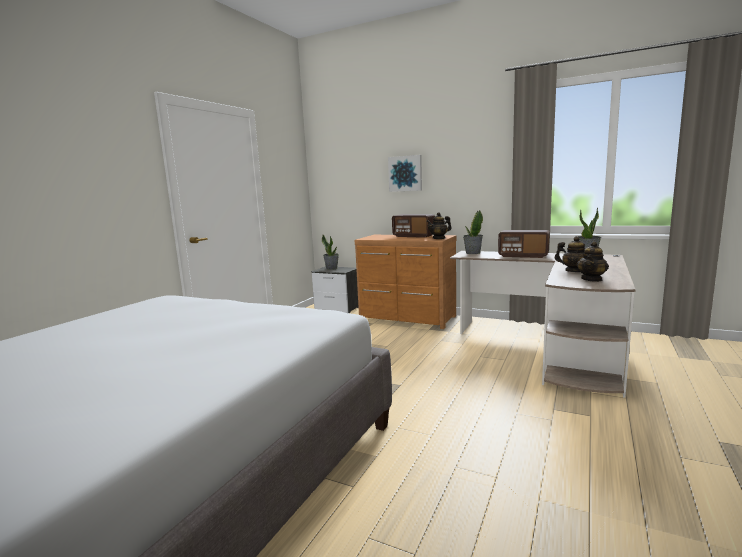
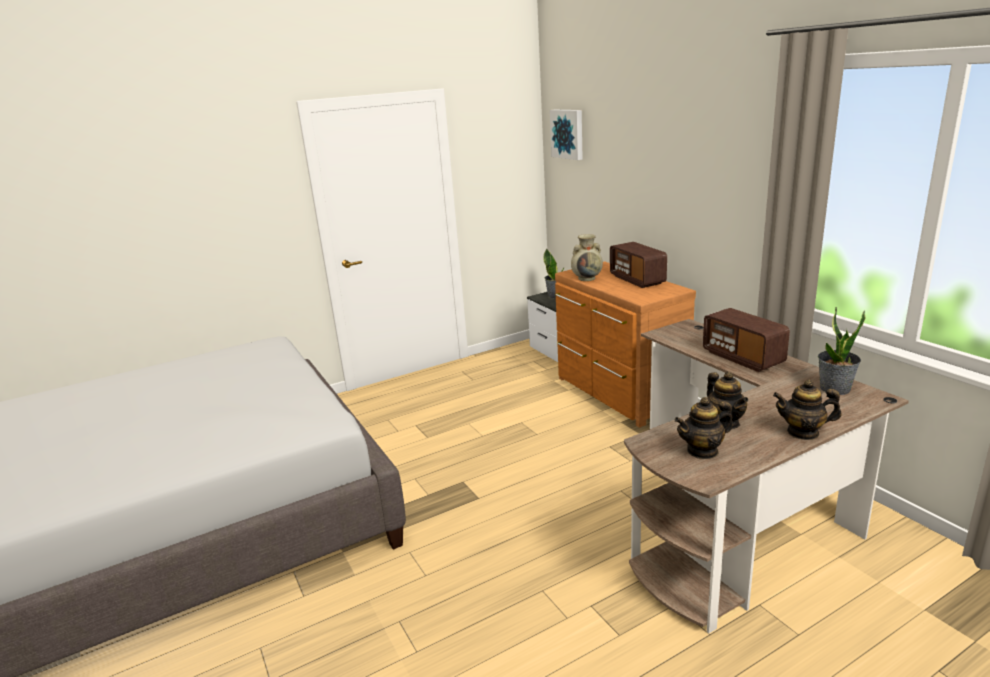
camera: 35 degrees right, 10 degrees up
(381, 238) = (587, 278): none -> beige vase
(405, 173) = (643, 180): picture -> picture (568, 134)
(439, 238) = (653, 295): teapot -> teapot (803, 432)
(472, 253) = (687, 331): potted plant -> none

